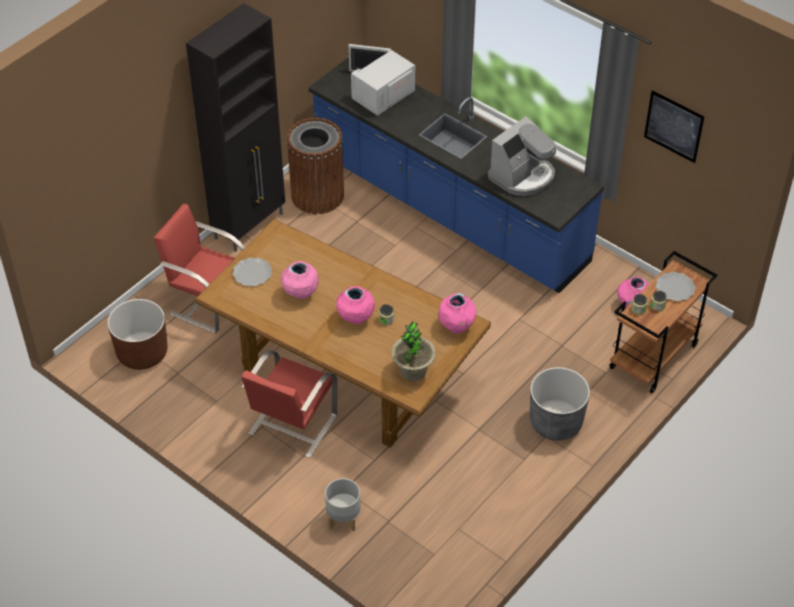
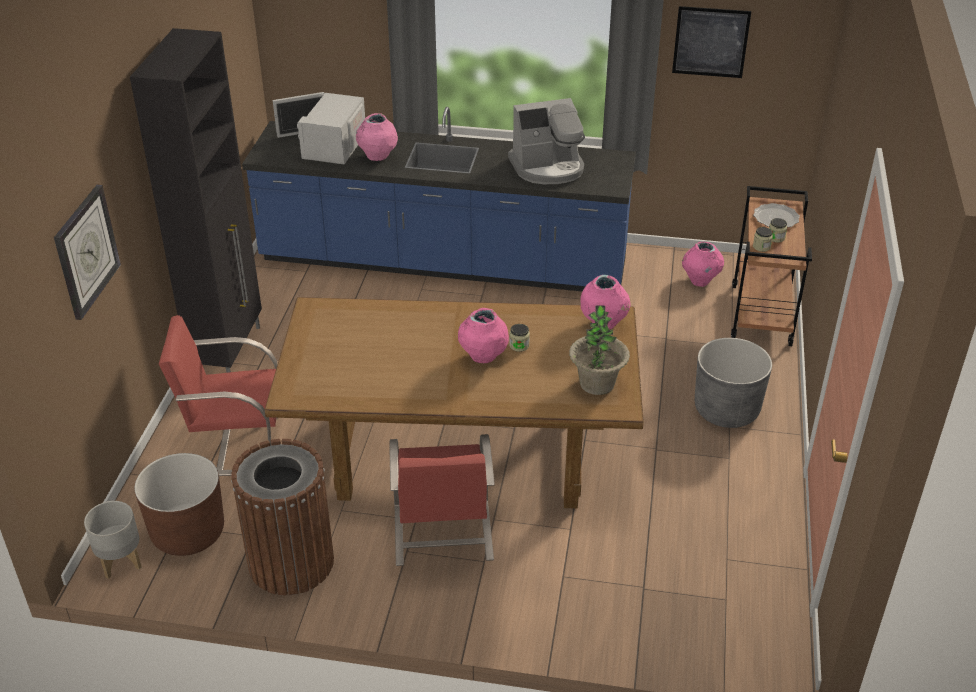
camera: 30 degrees left, 10 degrees down
(119, 154) = (86, 251): none -> wall clock
(252, 273) = (317, 358): plate -> none
(301, 294) = (395, 357): pink vase -> pink vase (378, 157)
(317, 195) = (287, 297): brown trash can -> brown trash can (291, 562)
(343, 520) = (591, 610): grey planter -> grey planter (121, 562)
(522, 176) = (548, 168): coffee machine -> coffee machine turned 60 degrees clockwise

